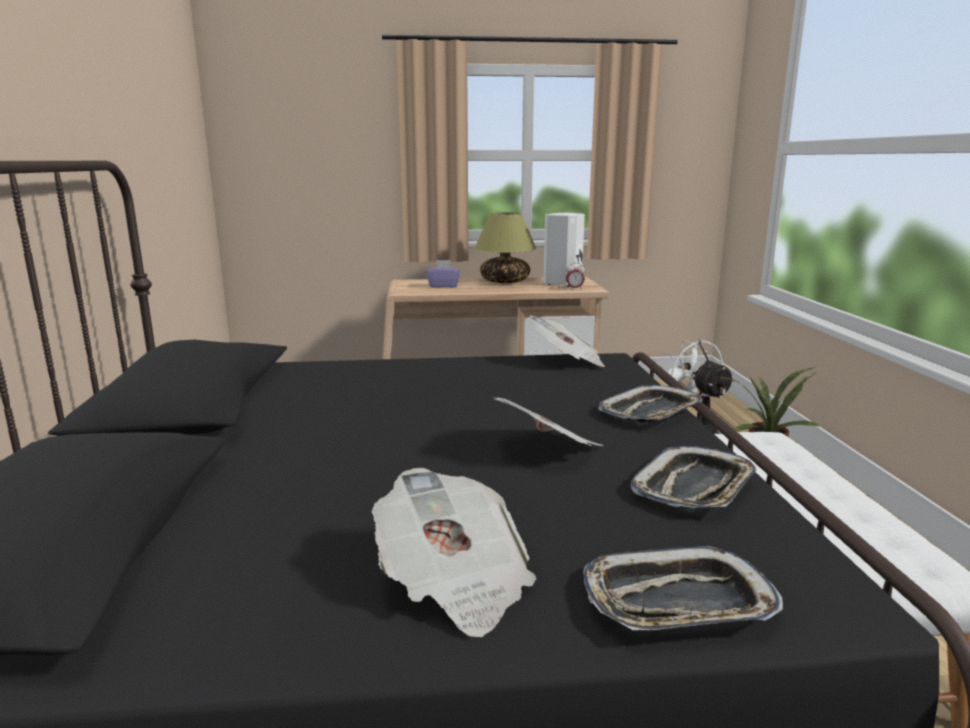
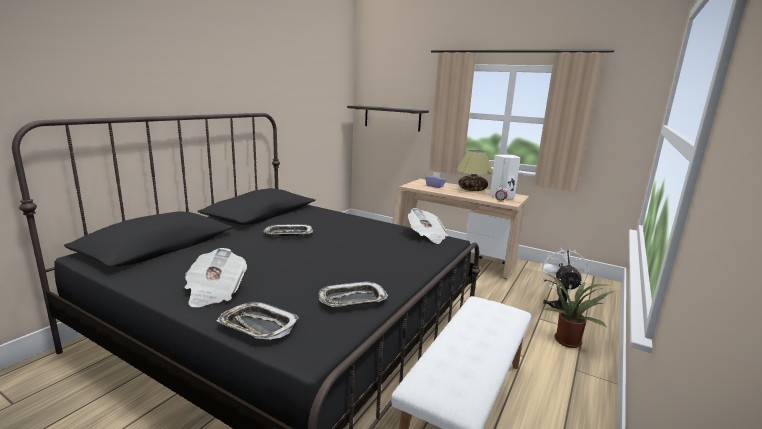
camera: 35 degrees right, 0 degrees up
(306, 172) = (392, 118): none -> shelf
(547, 450) = (331, 267): newspaper -> none
(650, 412) = (409, 268): tray -> tray (288, 234)

